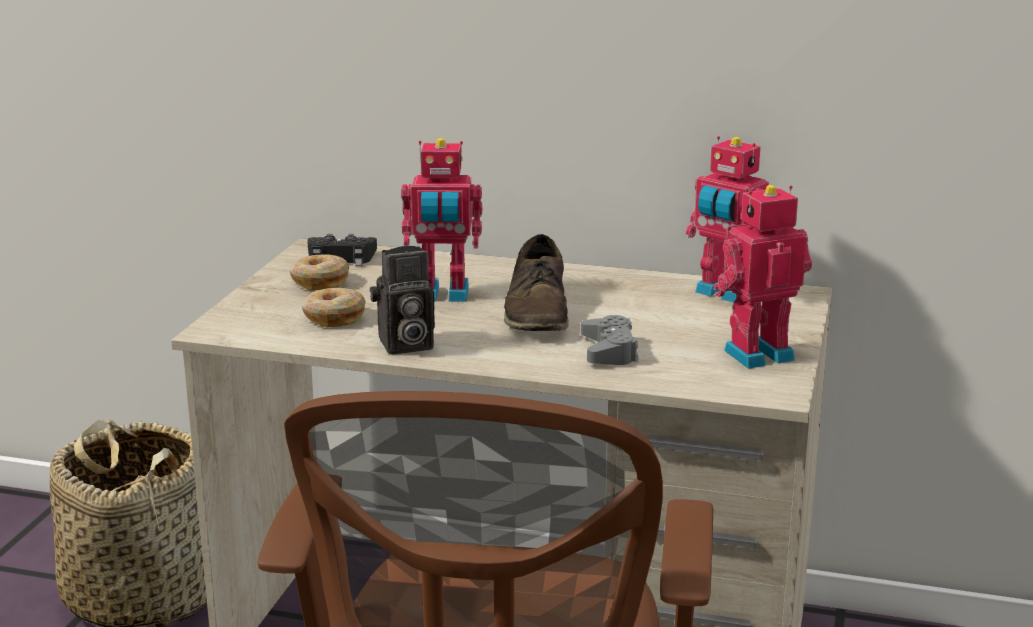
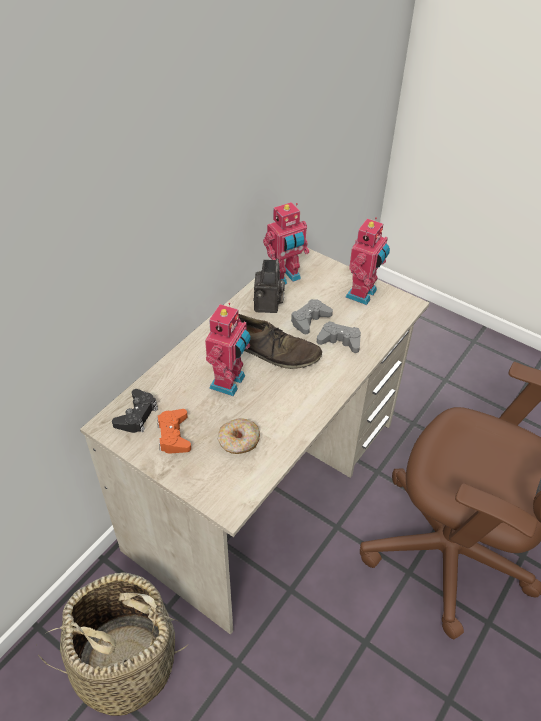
camera: 70 degrees left, 25 degrees up
(319, 282) = (174, 435): donut -> orange game controller
(404, 345) = (297, 419): camera -> camera (268, 306)
(637, 323) = (309, 320): none -> grey game controller
(756, 353) = (363, 294): toy robot -> toy robot turned 150 degrees counterclockwise

